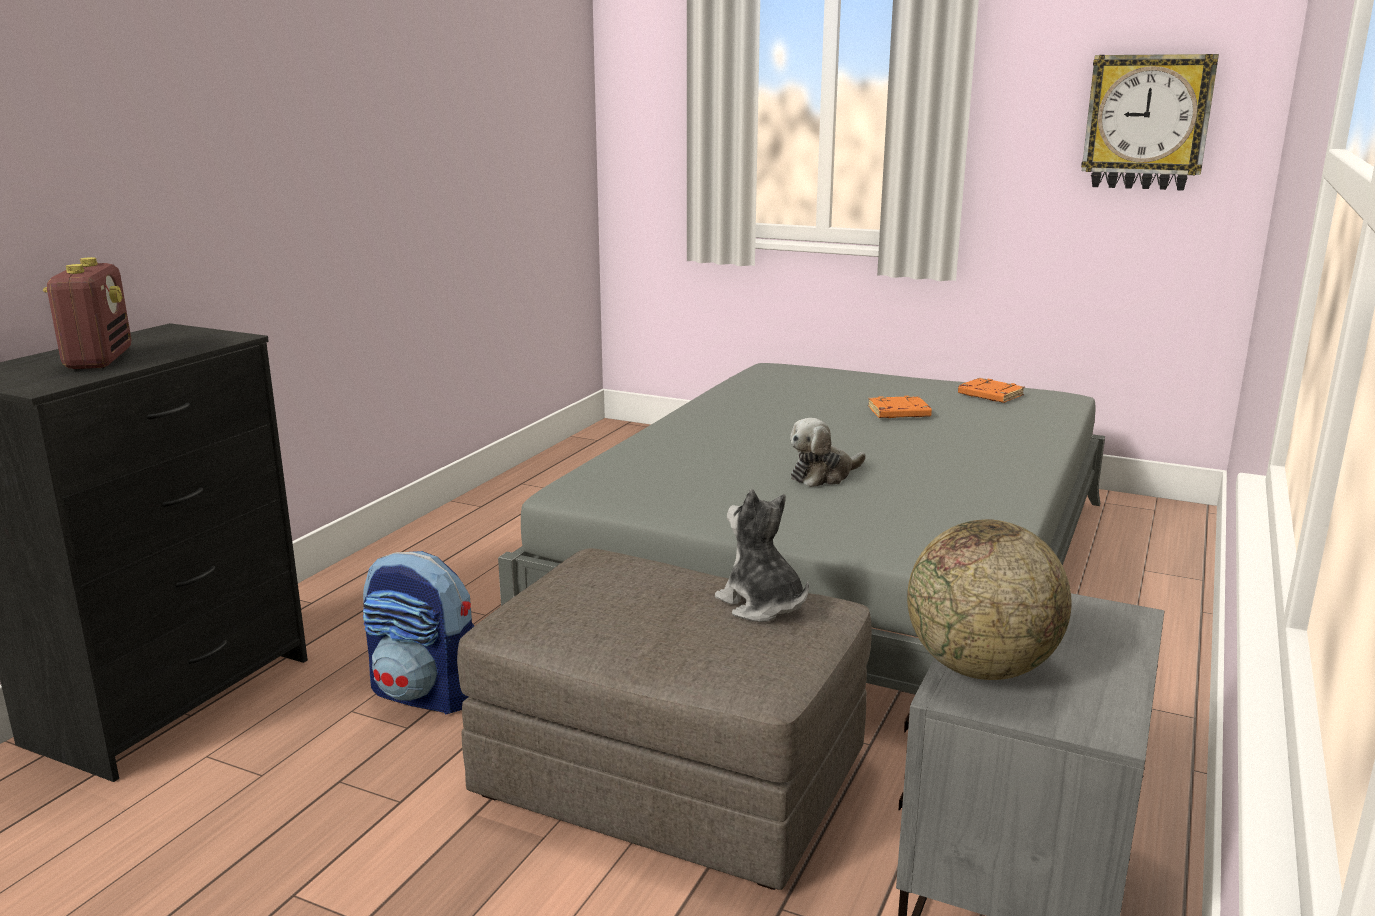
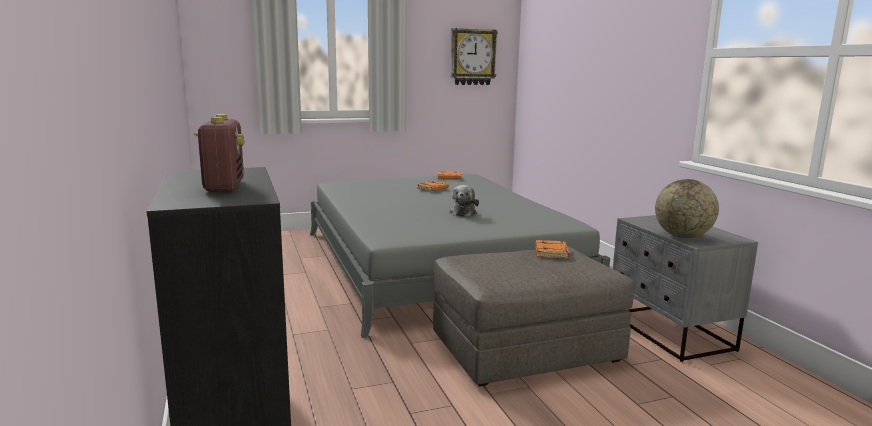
camera: 45 degrees left, 5 degrees down
(99, 360) = (224, 186): radio -> radio turned 45 degrees clockwise
(426, 694) = (372, 367): backpack -> none
(761, 605) = (552, 253): plush toy -> orange book

